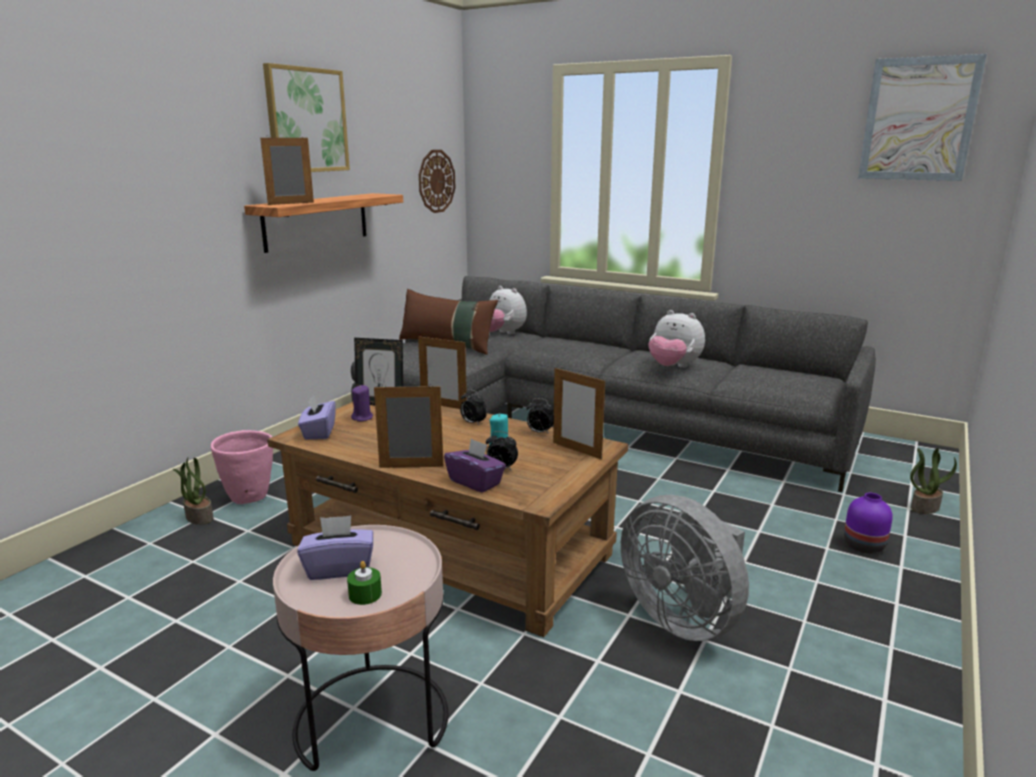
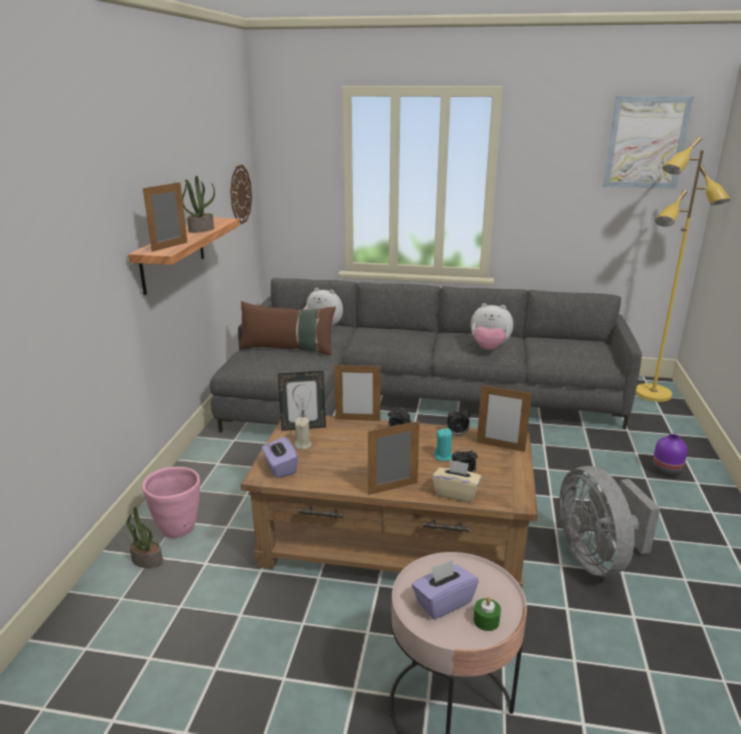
camera: 20 degrees left, 5 degrees up
(306, 120) = (160, 160): picture -> none
(362, 418) = (302, 445): purple candle -> beige candle
(475, 482) = (456, 493): purple tissue box -> beige tissue box
(683, 618) = (597, 558): grey fan -> grey fan turned 45 degrees clockwise
(914, 462) = (652, 394): none -> yellow floor lamp
(924, 507) = (681, 431): potted plant -> potted plant (201, 229)

